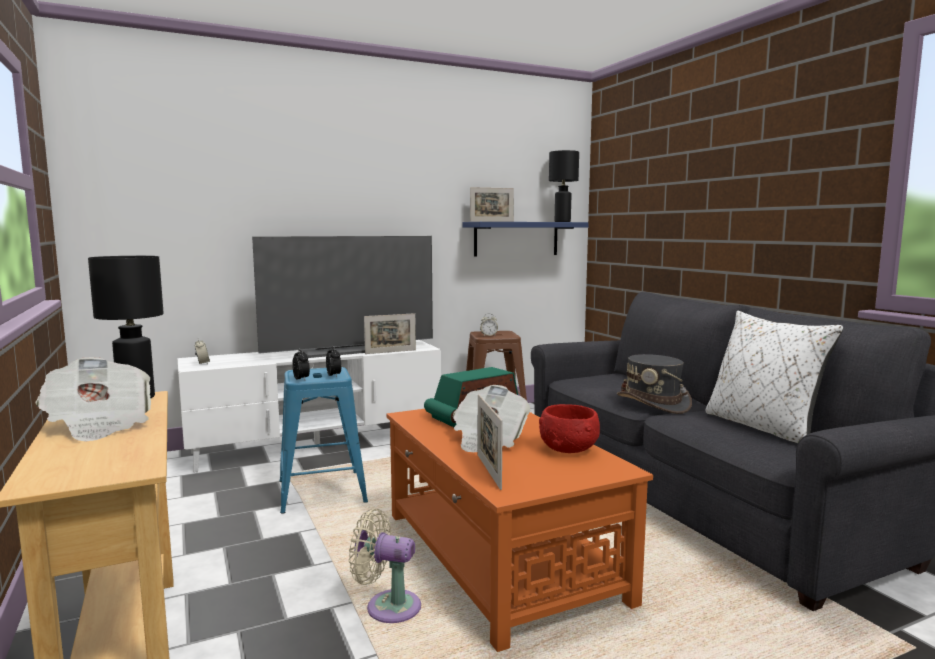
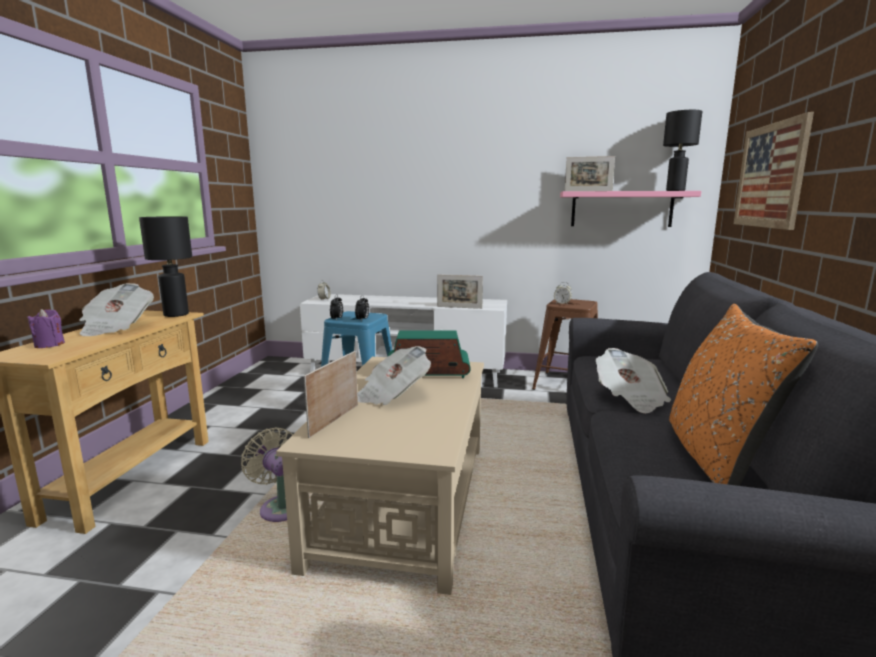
camera: 35 degrees right, 5 degrees up
(68, 459) = (49, 345): none -> purple candle
(347, 350) = (433, 301): television -> none
(500, 556) = (403, 501): orange coffee table -> beige coffee table
(516, 239) = (621, 209): blue shelf -> pink shelf
(569, 449) = (435, 420): red bowl -> none
(653, 403) = (630, 398): grey hat -> newspaper
(657, 211) = (770, 176): none -> picture
(762, 427) = (716, 456): white pillow -> orange pillow

